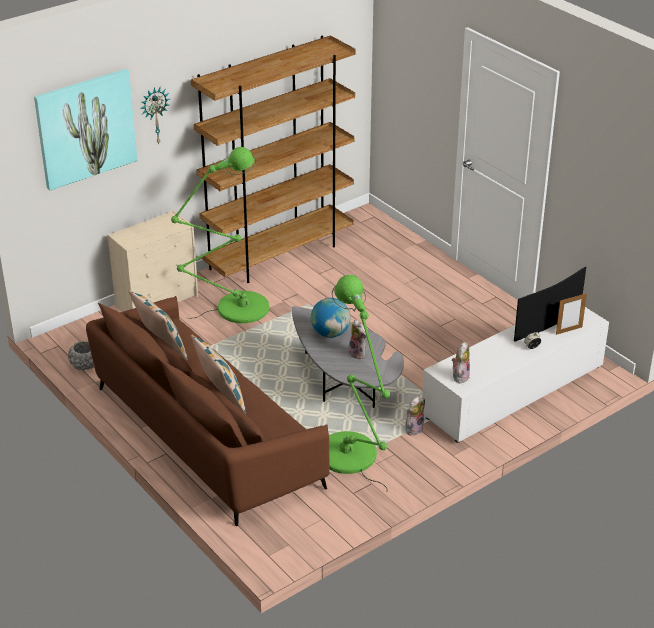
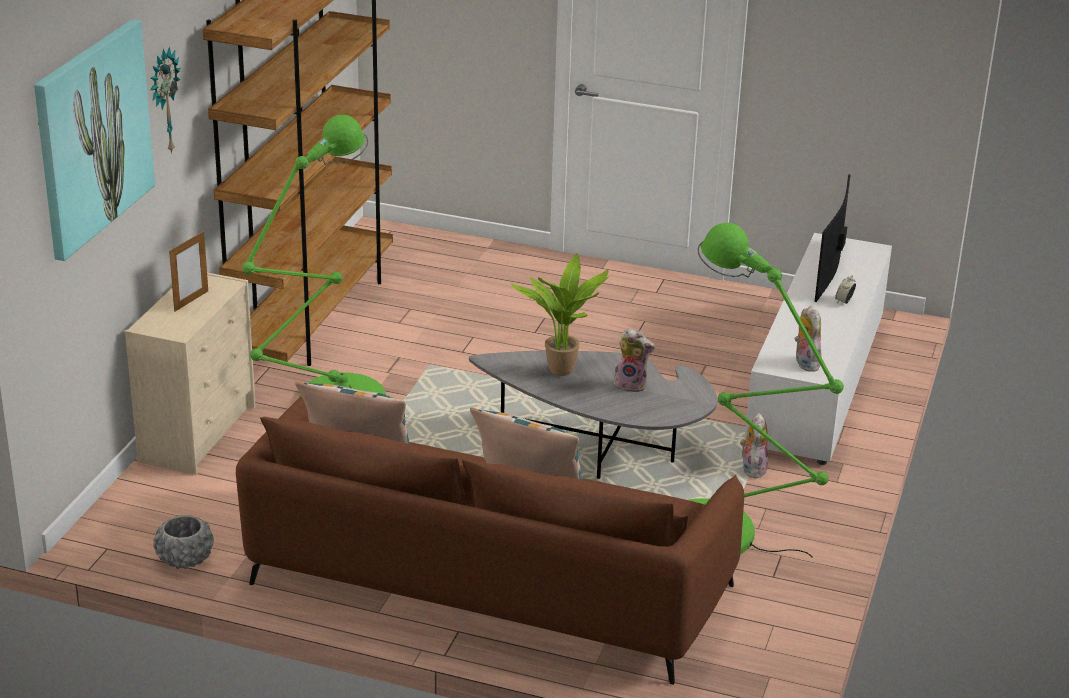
camera: 35 degrees left, 5 degrees down
(330, 333) = (564, 373): globe -> potted plant
(569, 330) = (861, 269): picture frame -> picture frame (191, 301)

